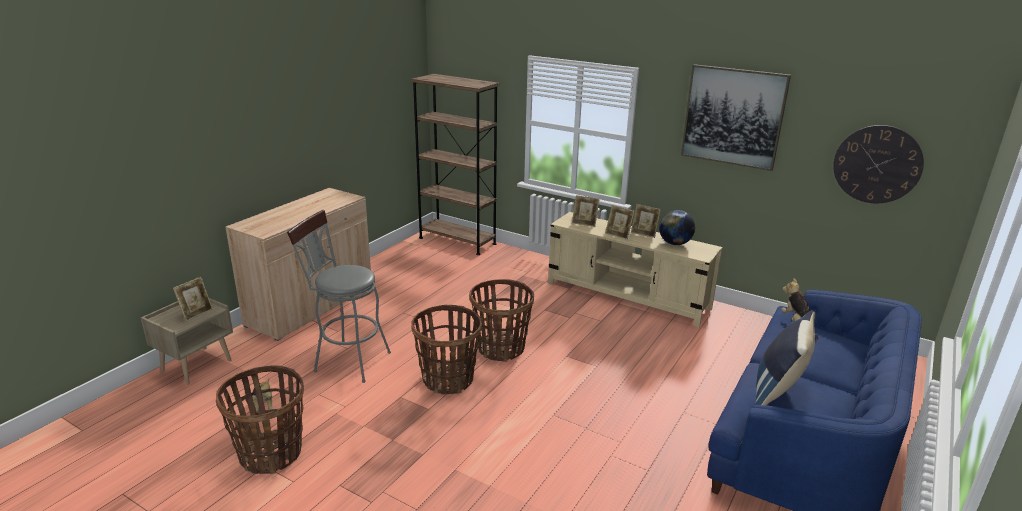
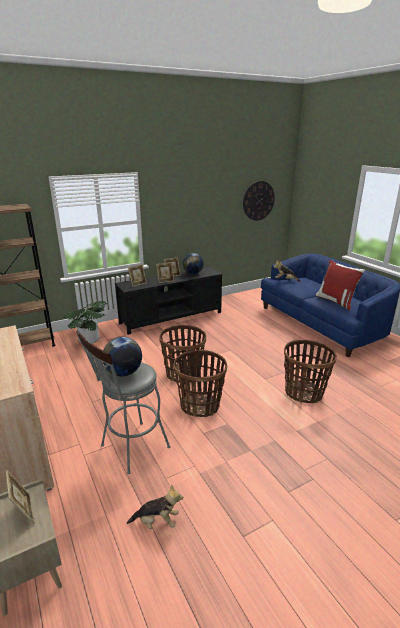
camera: 60 degrees left, 0 degrees up
(271, 454) = (229, 528): basket -> basket (304, 393)
(342, 272) = (123, 373): none -> globe
(508, 267) = (89, 340): none -> potted plant
(628, 296) = (172, 317): beige tv stand -> black tv stand
(733, 116) = (196, 192): picture -> none
(777, 392) = (336, 301): blue pillow -> red pillow

